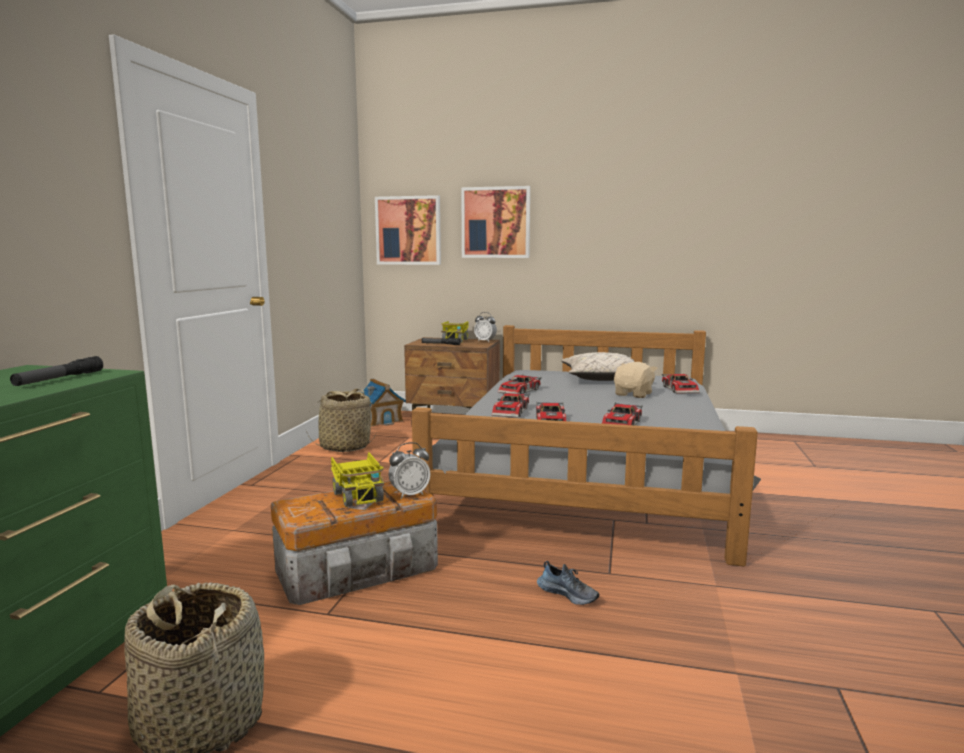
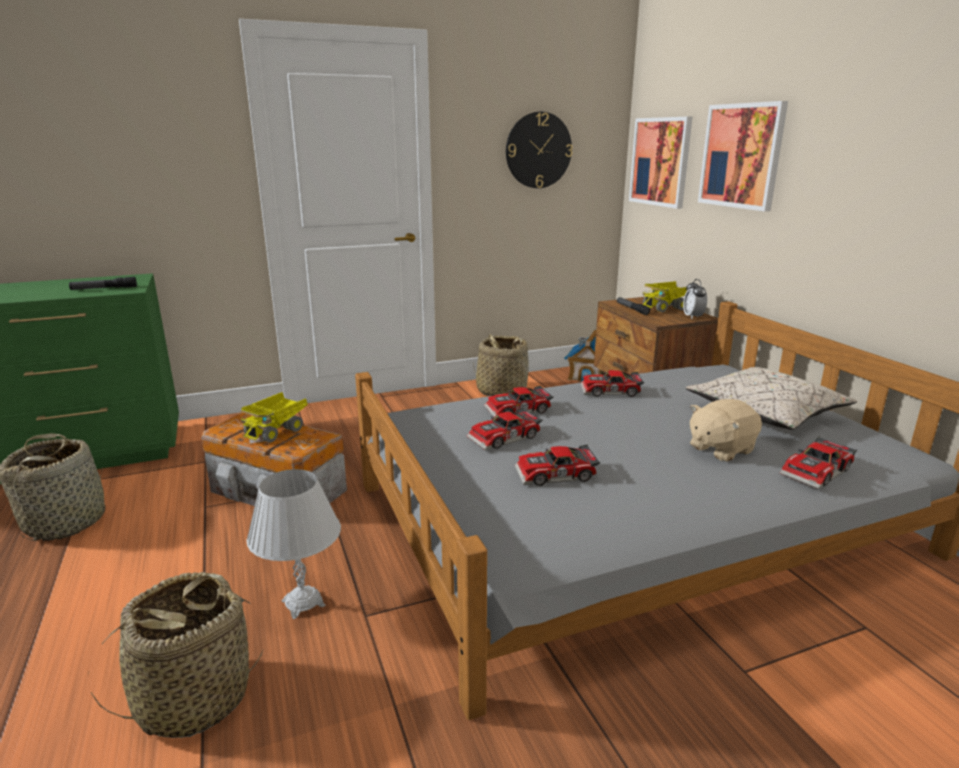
camera: 55 degrees right, 10 degrees up
(322, 218) = (538, 150): none -> wall clock
(409, 494) = (294, 447): alarm clock -> none
(568, 594) = (303, 603): shoe -> white table lamp
(634, 394) = (720, 449): beige plush toy -> beige plush toy turned 150 degrees clockwise
(654, 666) = (193, 698): none -> basket

